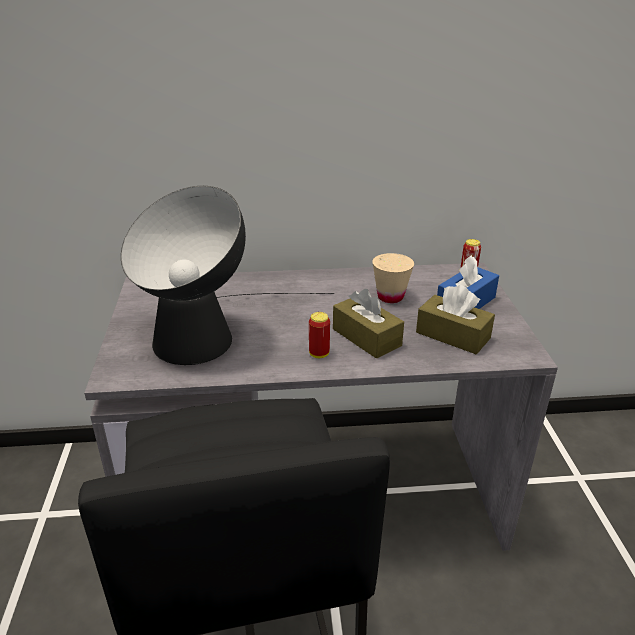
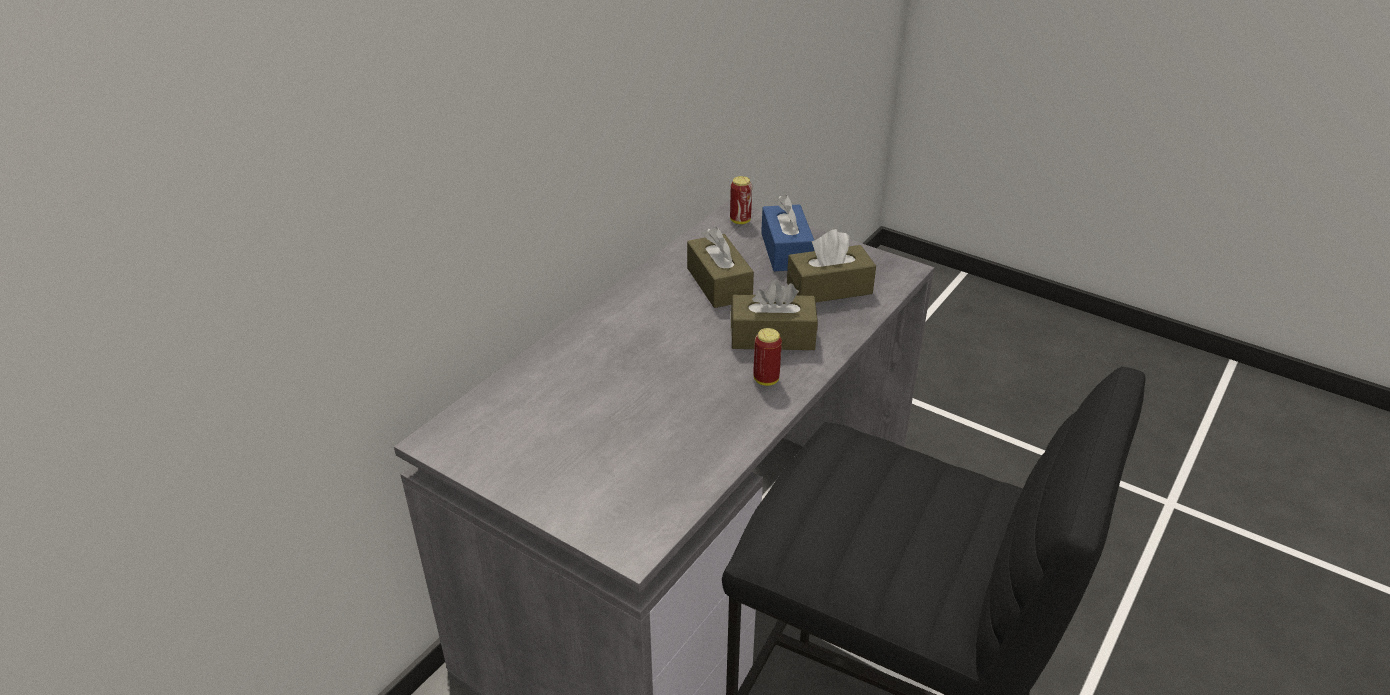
camera: 50 degrees left, 5 degrees up
(204, 335) = (630, 440): table lamp -> none
(390, 297) = (719, 284): beige cup -> brown tissue box

